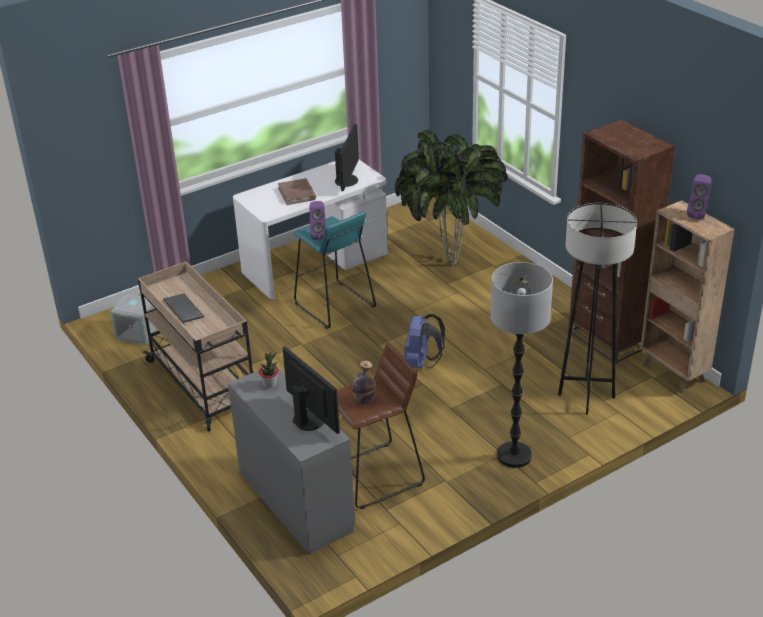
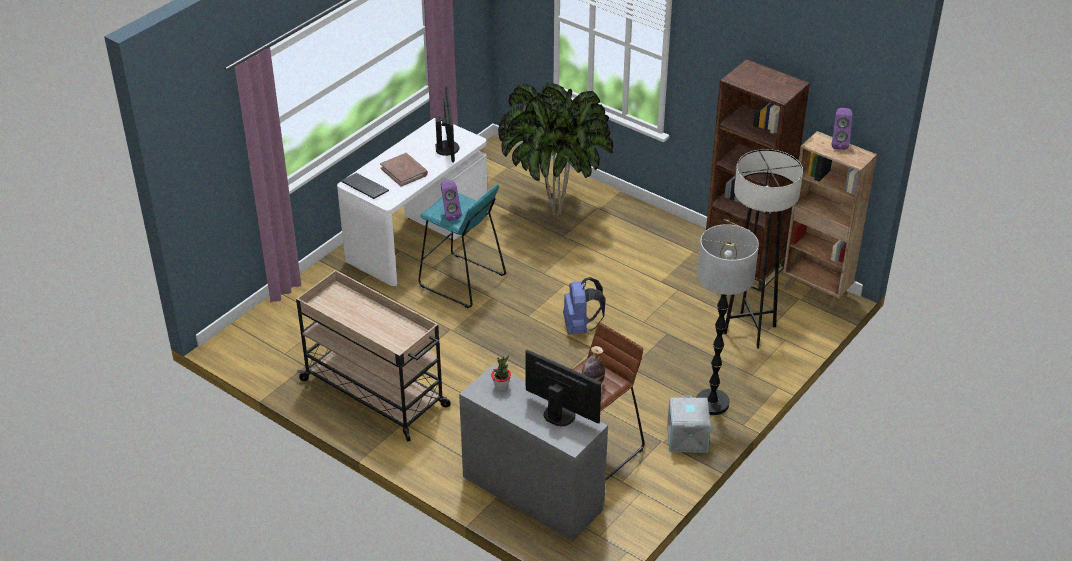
camera: 20 degrees left, 5 degrees up
(139, 332) = (272, 350): grey storage box -> grey storage box (688, 438)
(182, 309) = (357, 323): keyboard -> keyboard (364, 187)

